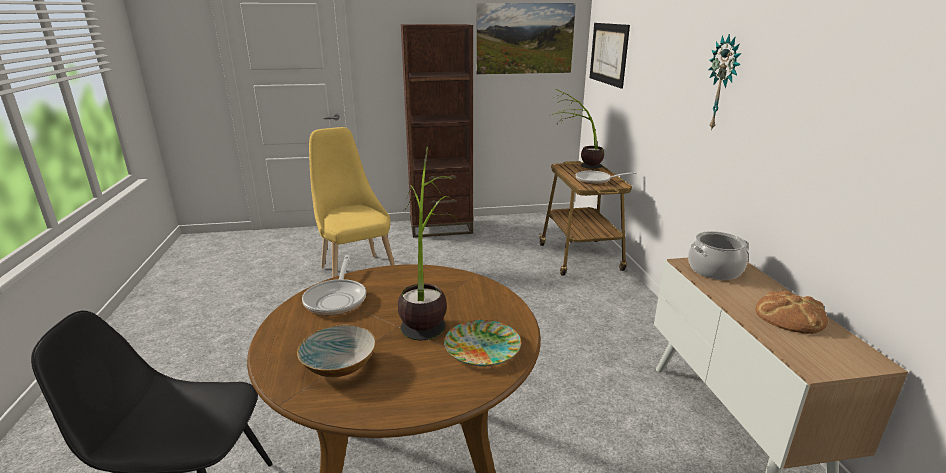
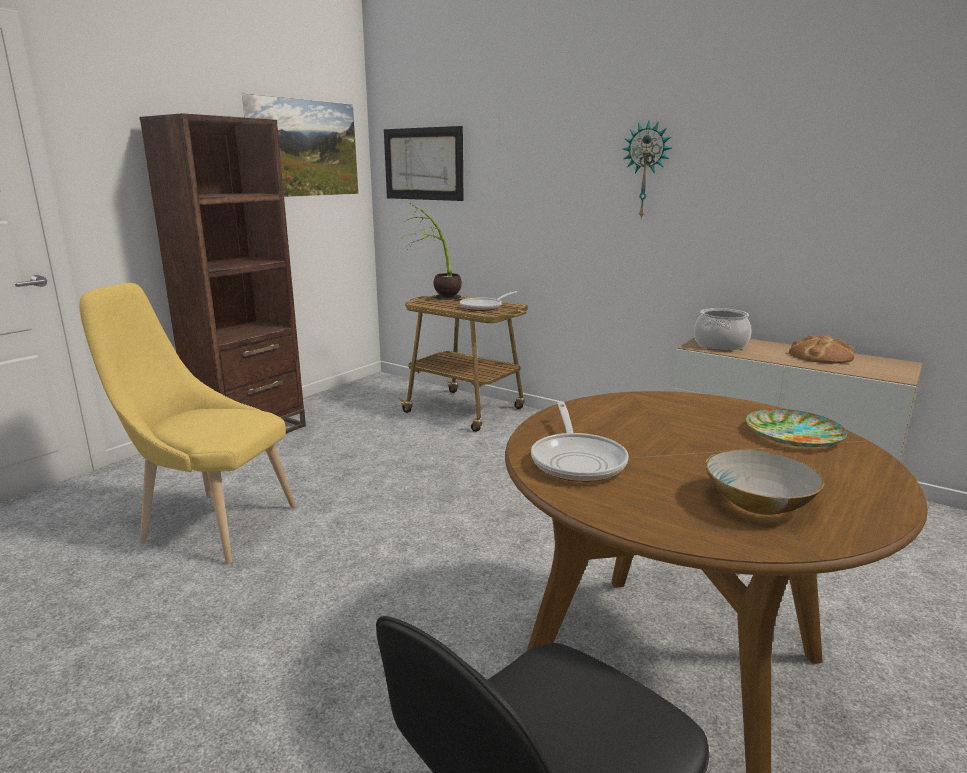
camera: 45 degrees left, 5 degrees down
(337, 298) = (577, 460): frying pan -> frying pan turned 45 degrees clockwise
(428, 311) = (682, 431): potted plant -> none

